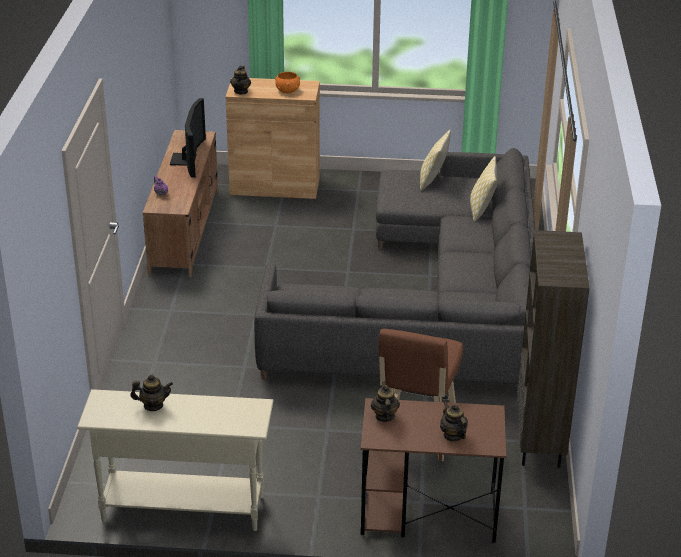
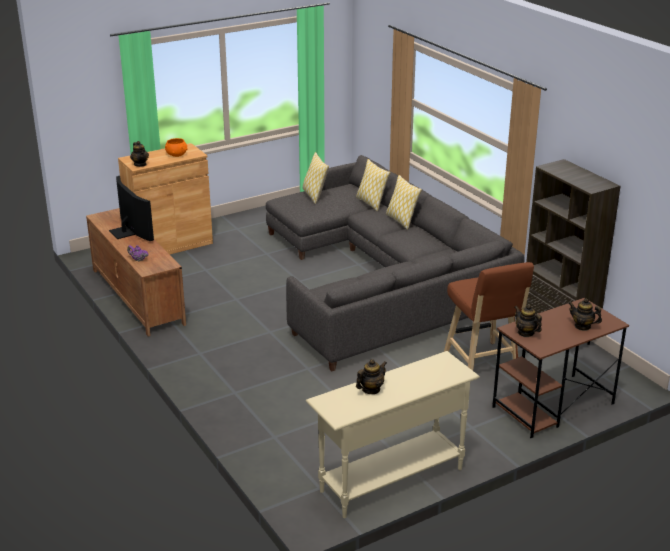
camera: 35 degrees left, 5 degrees down
(486, 242) = (401, 220): none -> pillow

